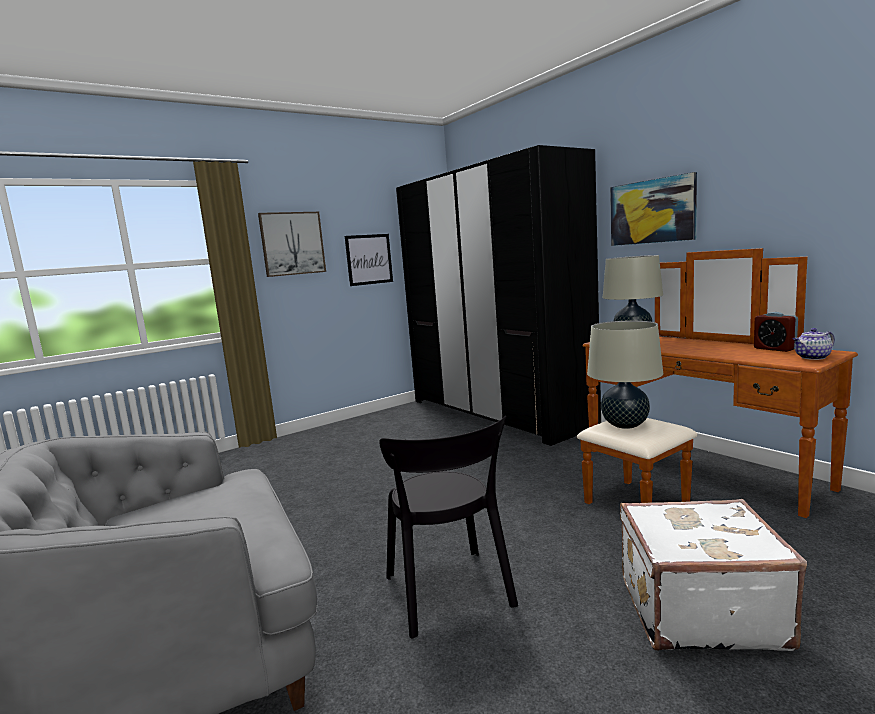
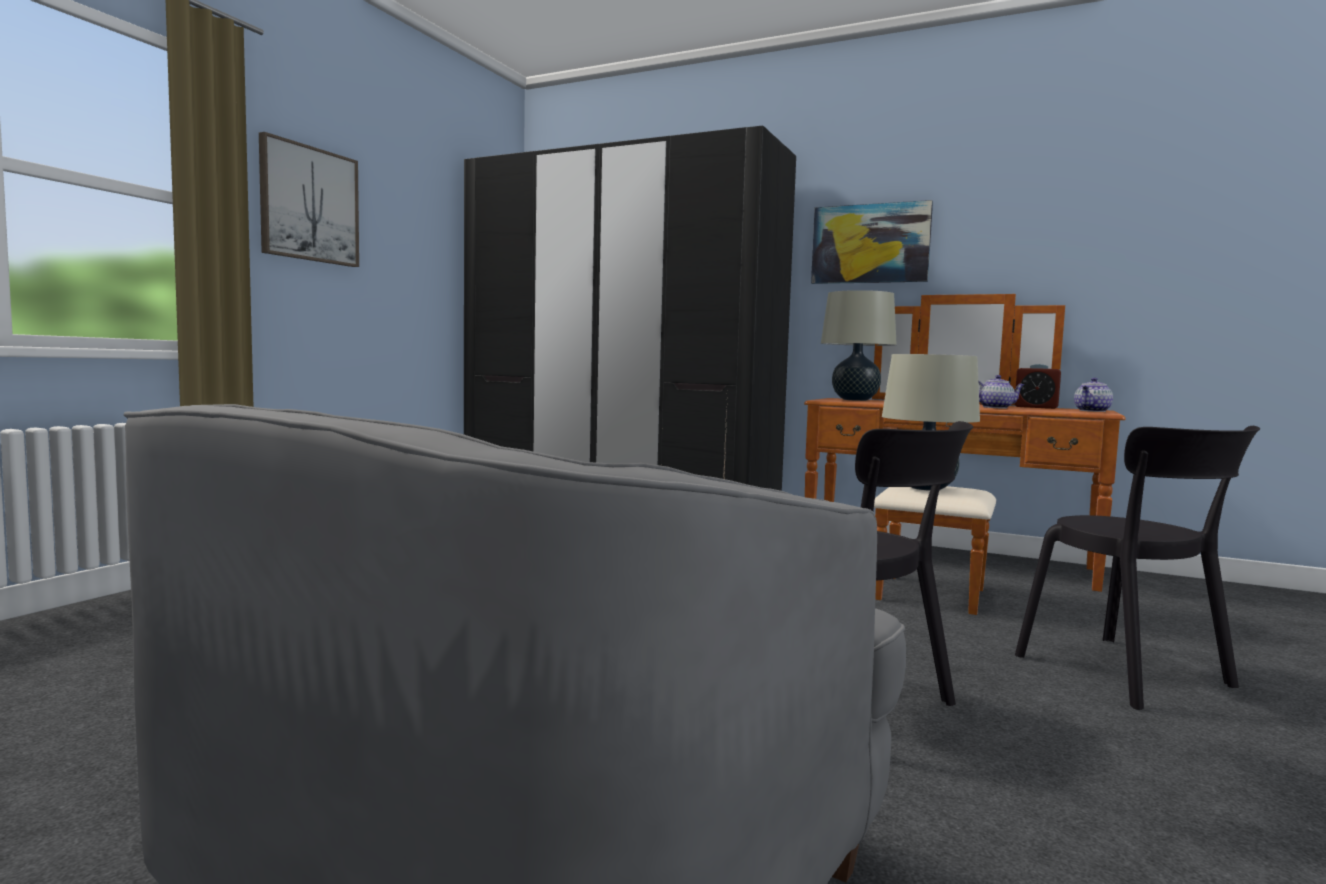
camera: 30 degrees left, 5 degrees down
(369, 259) = (418, 263): picture -> none
(698, 609) = (1130, 674): white suitcase -> black chair
(720, 353) = (996, 407): none -> teapot

